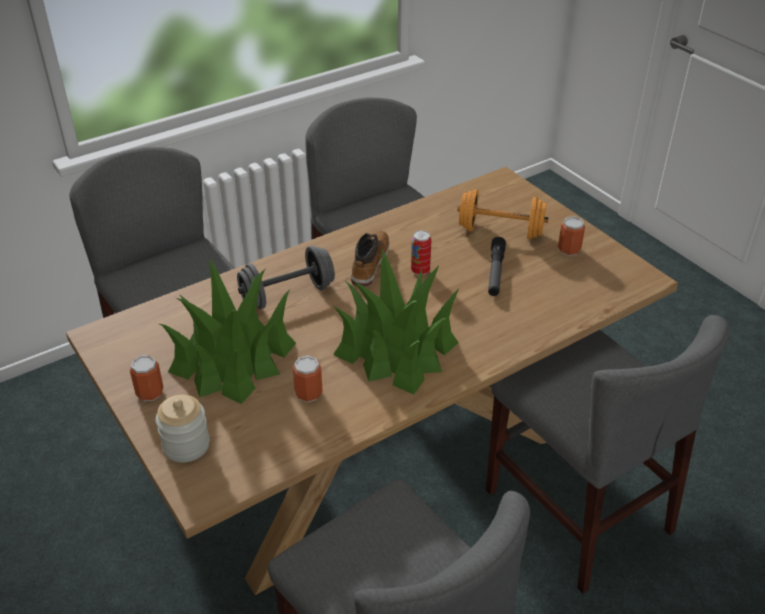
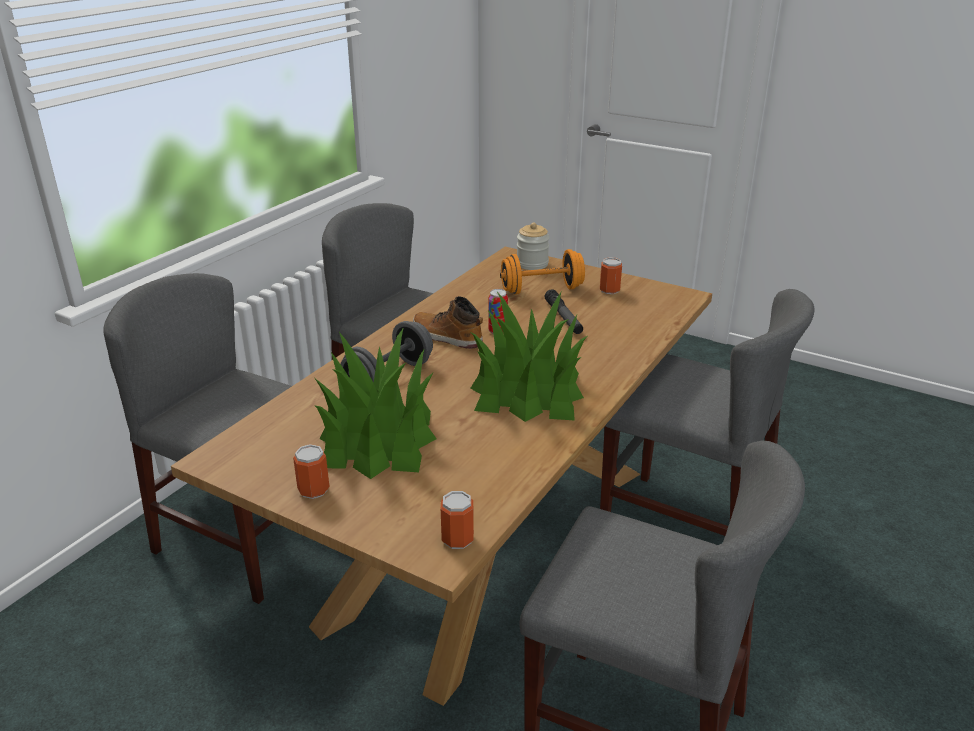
camera: 25 degrees left, 10 degrees down
(186, 445) = (391, 521): jar -> jar (532, 264)
(308, 393) = (477, 446): can -> can (457, 539)
(369, 263) = (446, 337): boot -> boot turned 45 degrees counterclockwise

